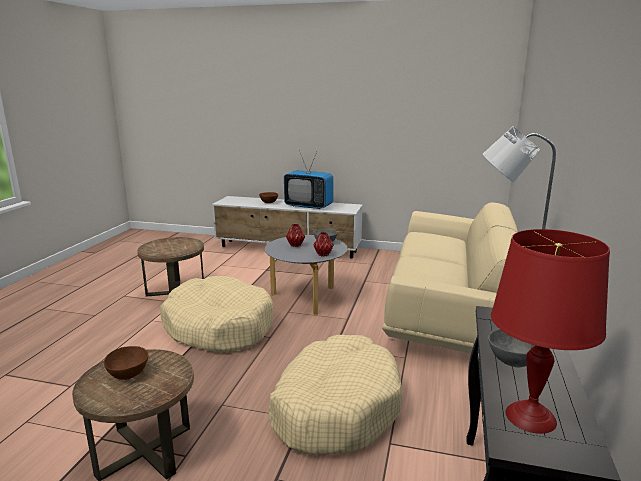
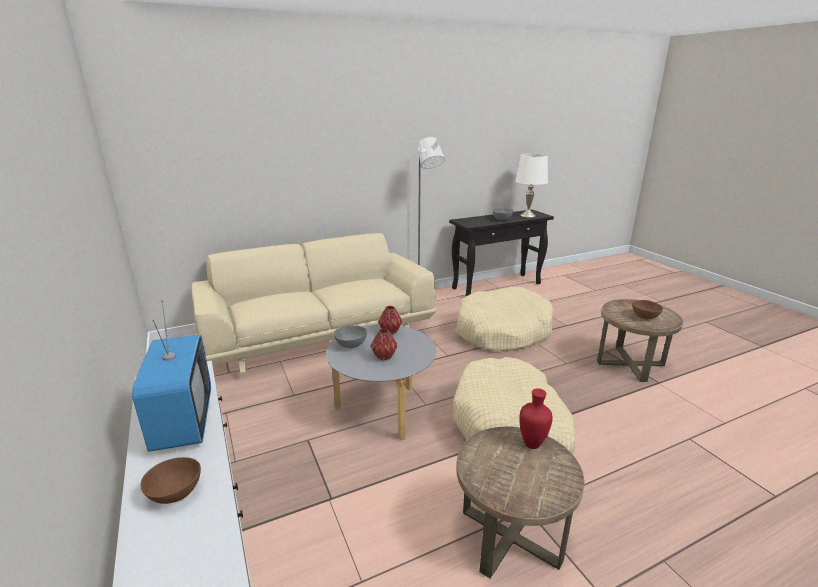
camera: 130 degrees left, 5 degrees up
(170, 253) = (533, 444): none -> red vase
(530, 416) = (527, 215): red table lamp -> white table lamp

